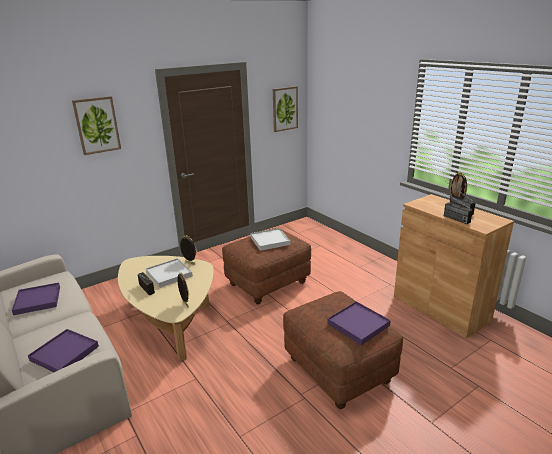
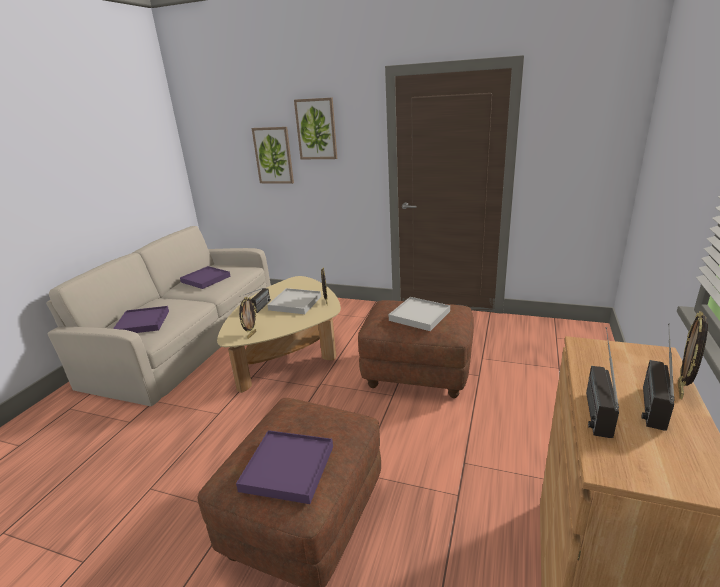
camera: 55 degrees right, 0 degrees up
(284, 109) = (591, 137): picture -> picture (273, 155)

